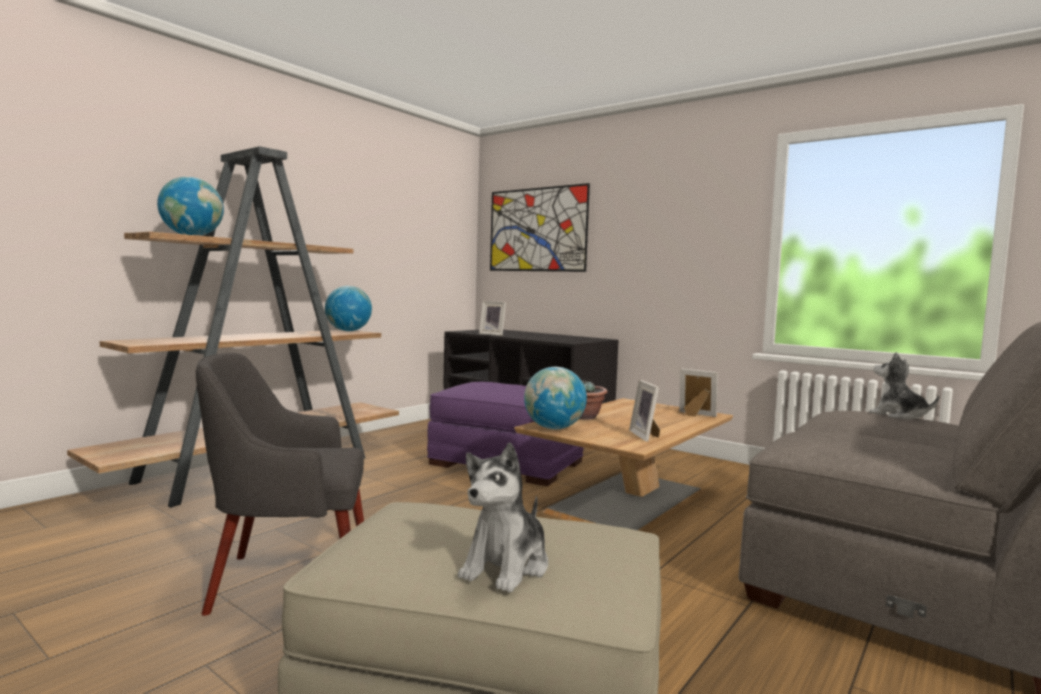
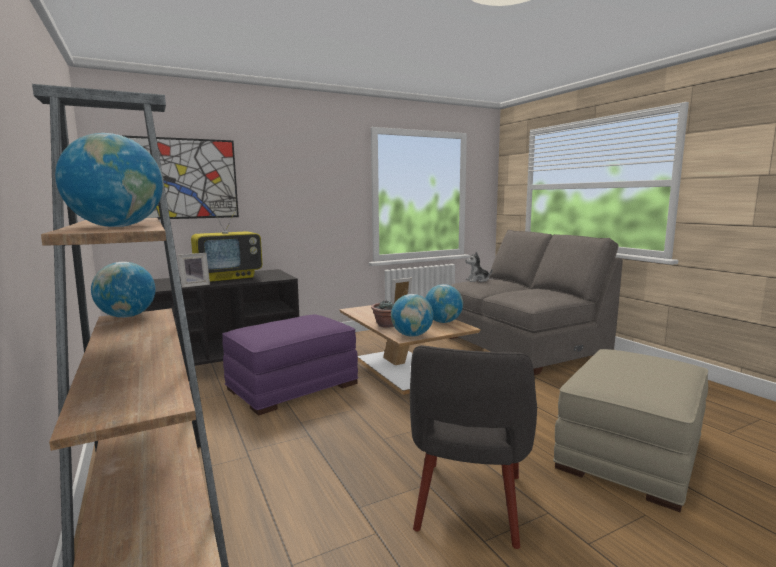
camera: 65 degrees left, 5 degrees up
(506, 567) = (666, 372): plush toy -> none
(544, 336) = (229, 277): none -> television
(646, 436) = (443, 322): picture frame -> globe

